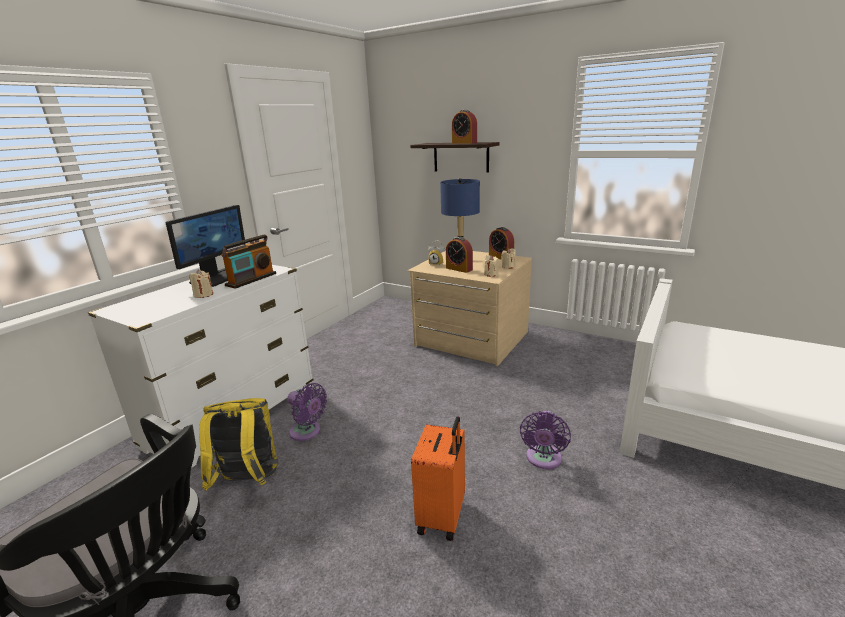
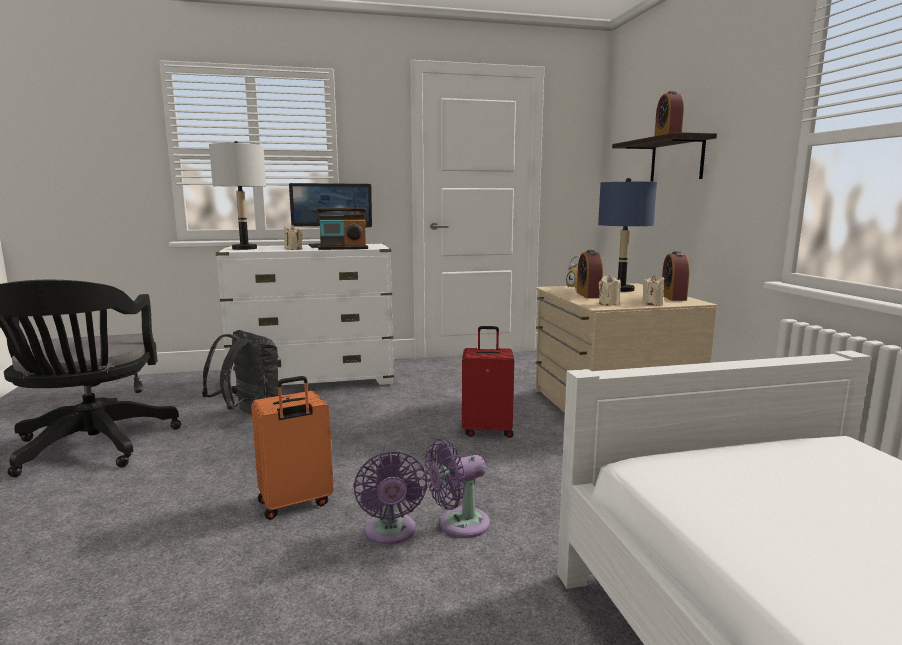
camera: 45 degrees right, 10 degrees down
(140, 311) = (244, 248): none -> grey table lamp
(248, 481) = (249, 416): yellow backpack -> black backpack
(307, 432) = (332, 408): purple fan -> purple fan (390, 533)
(442, 390) = (487, 430): none -> red suitcase

